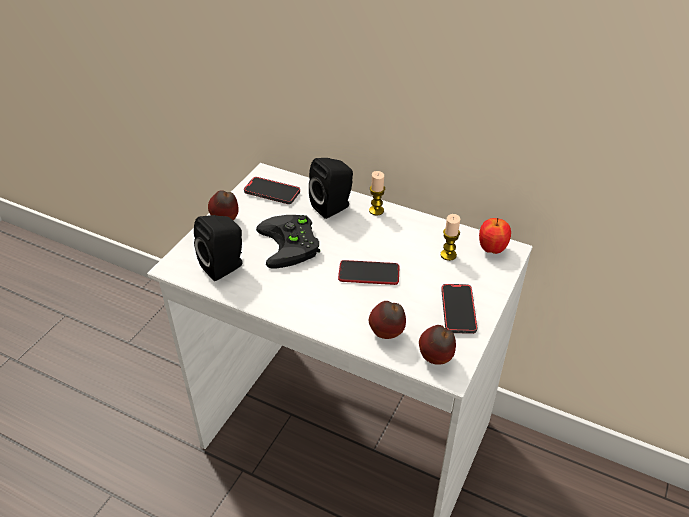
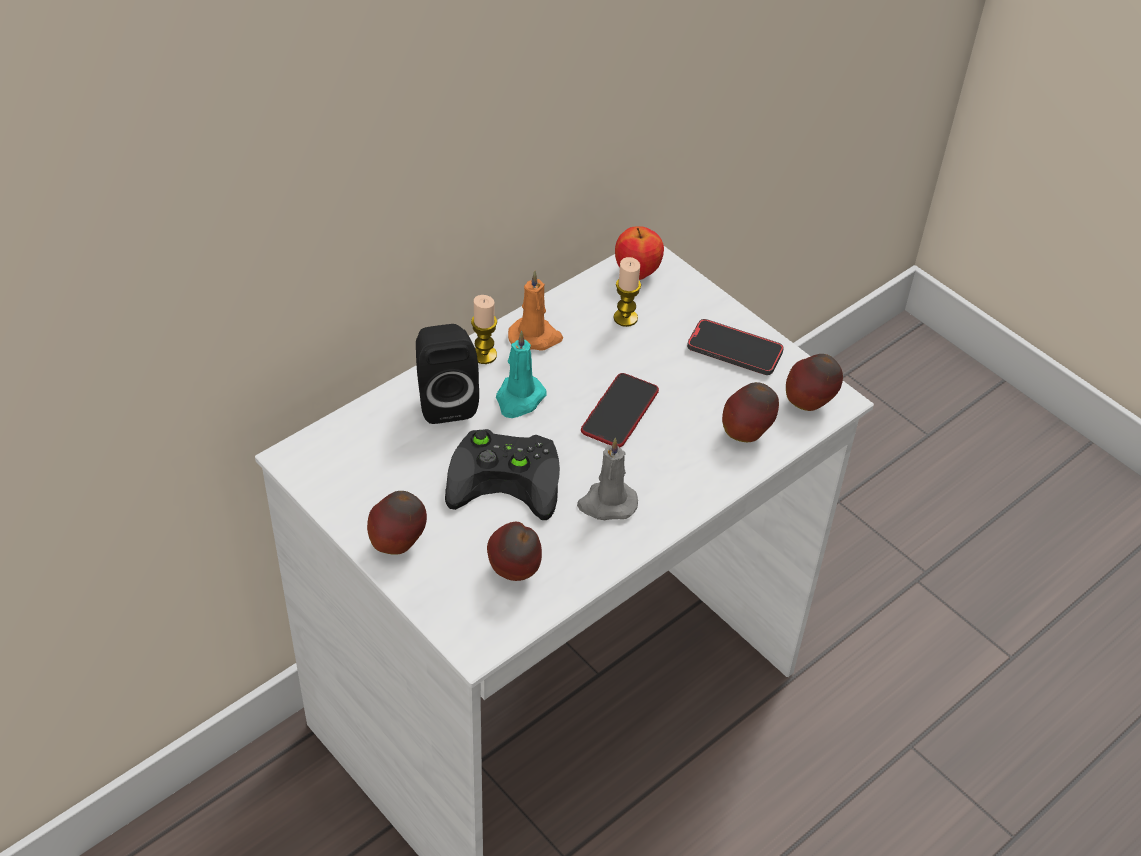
camera: 70 degrees left, 5 degrees up
(225, 267) = (515, 573): black speaker -> apple
(272, 192) = (357, 463): phone -> none
(293, 288) = (607, 503): none -> grey candle
(352, 232) = (519, 399): none -> turquoise candle
(404, 224) = (535, 337): none -> orange candle

